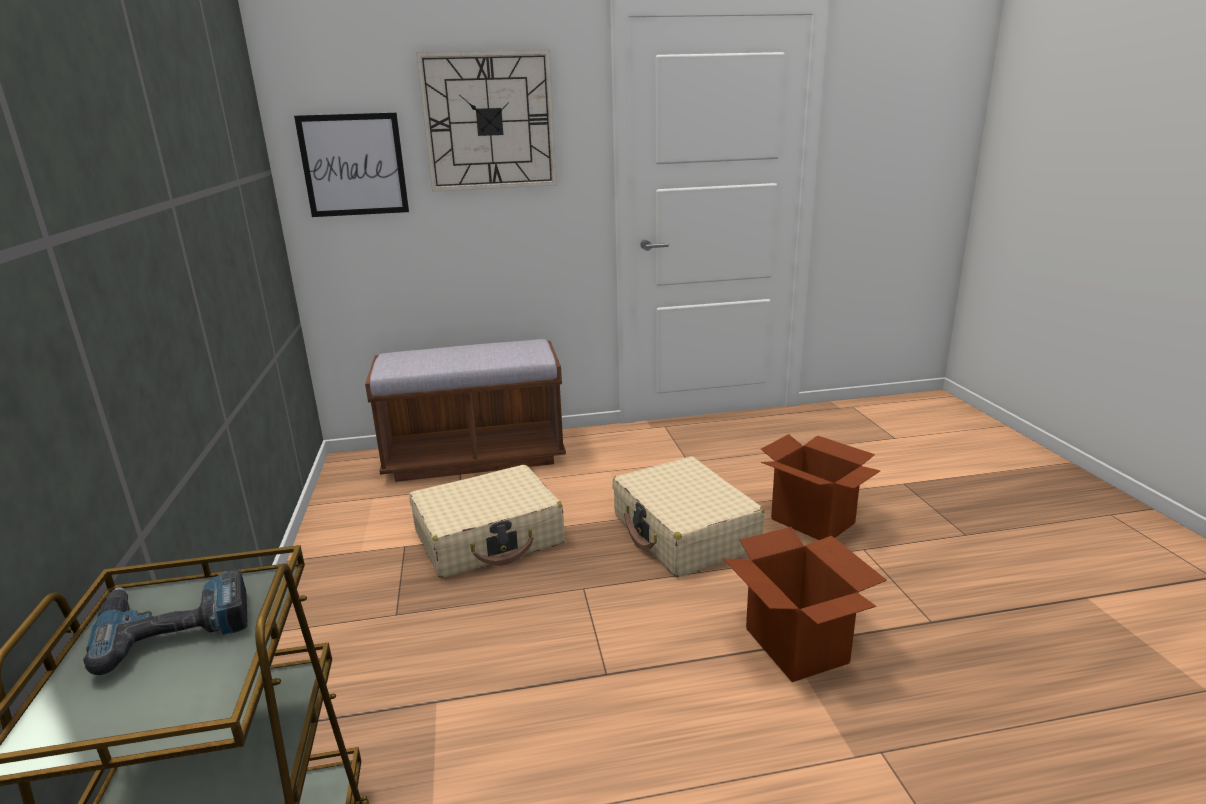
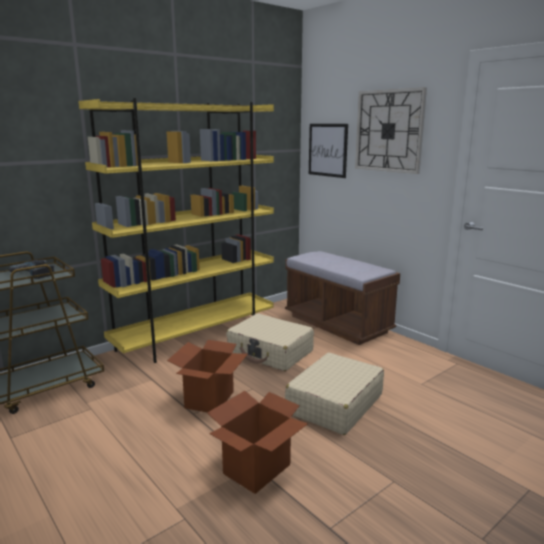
camera: 60 degrees right, 5 degrees down
(328, 600) = (196, 337): none -> yellow bookcase
(813, 521) = (405, 451): cardboard box -> cardboard box (209, 400)

